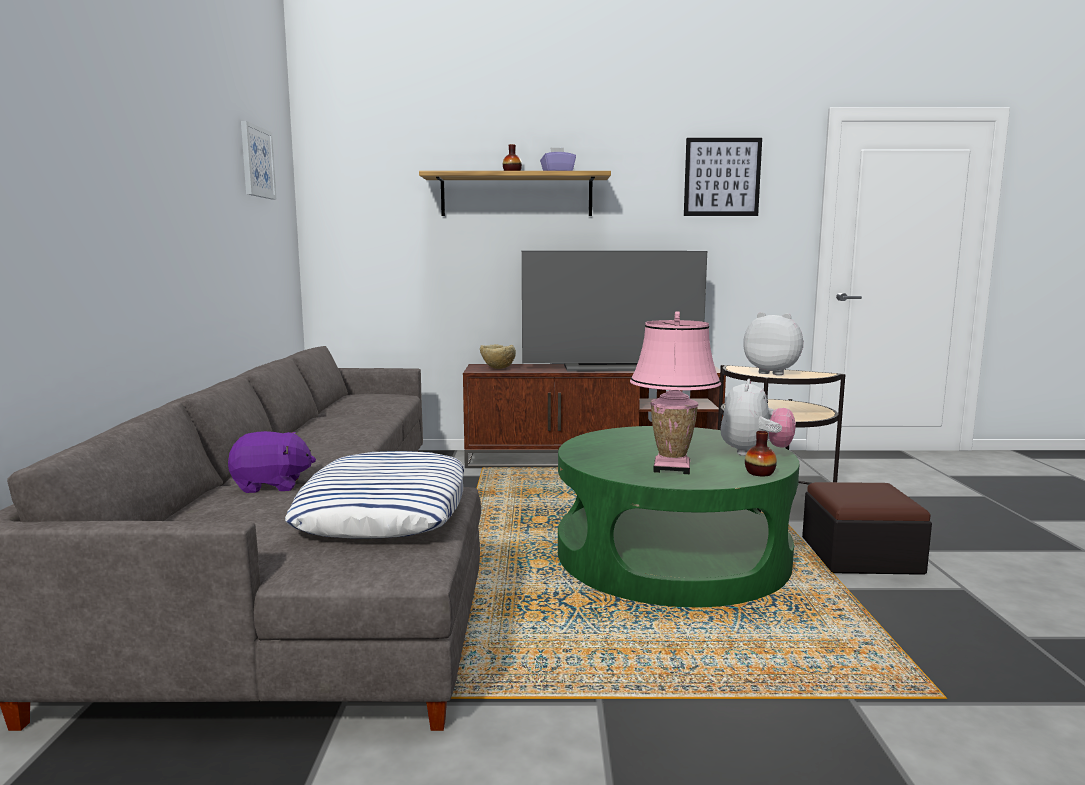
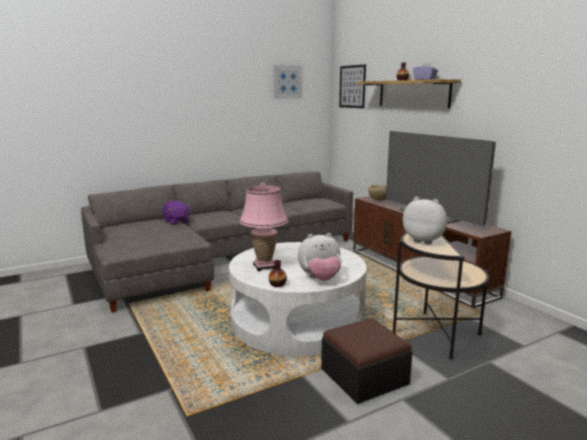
camera: 60 degrees right, 5 degrees up
(384, 509) = (161, 238): pillow -> none
(671, 554) = (297, 320): green coffee table -> white coffee table
(722, 177) = (539, 78): picture -> picture (352, 86)
(773, 372) = (424, 241): plush toy -> plush toy turned 60 degrees counterclockwise

